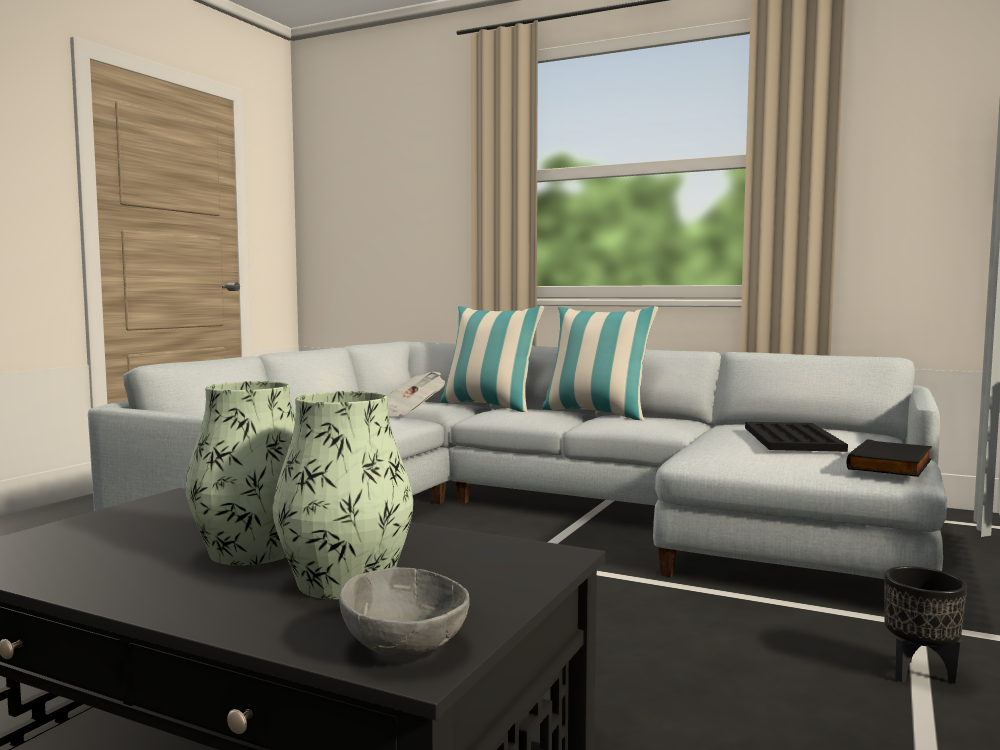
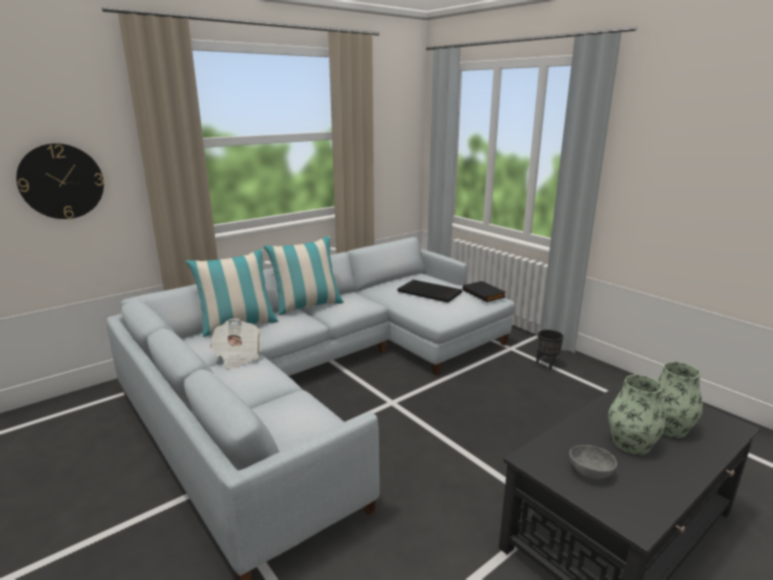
camera: 65 degrees left, 15 degrees up
(407, 645) = (723, 425): grey bowl -> grey bowl (590, 471)
(411, 216) = (61, 181): none -> wall clock

